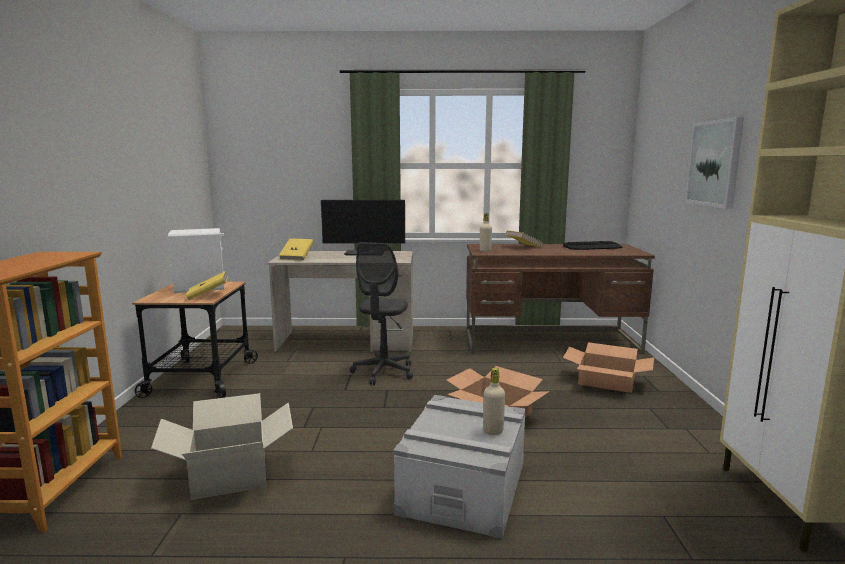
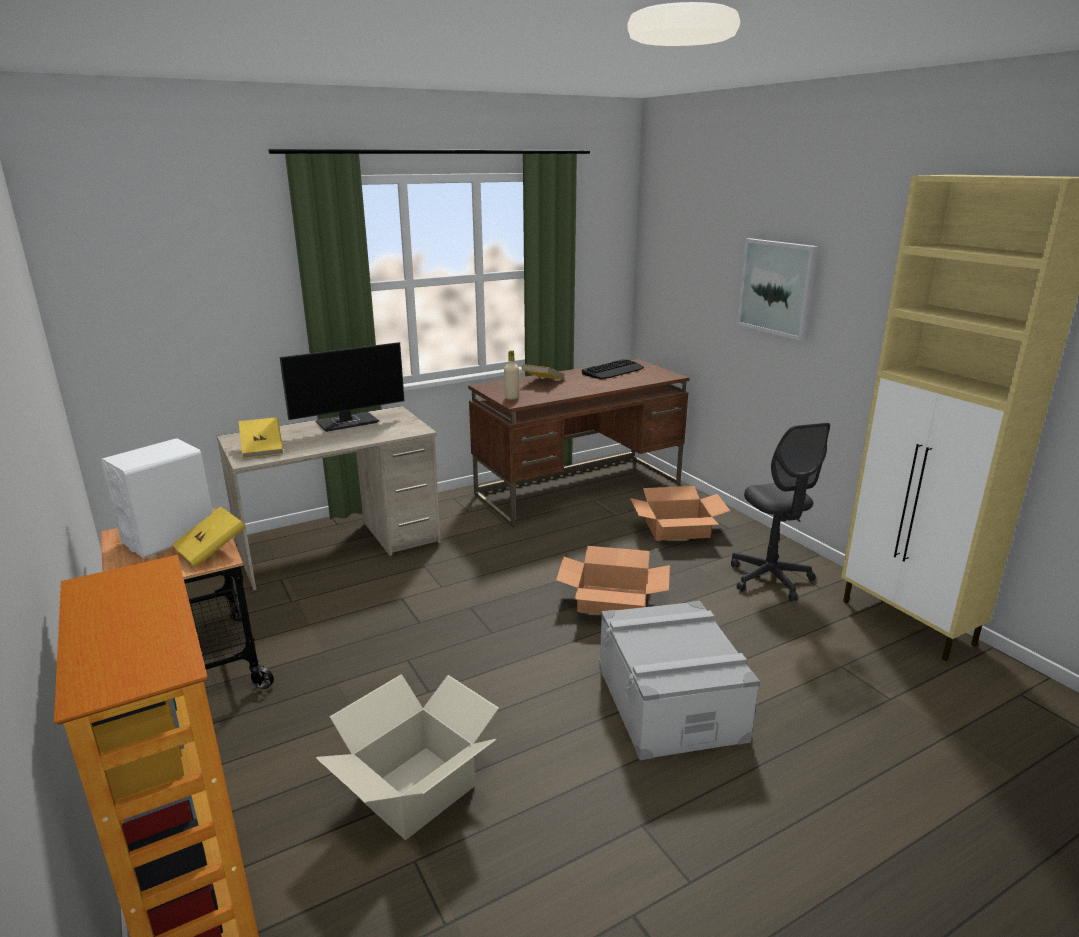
camera: 30 degrees left, 10 degrees up
(383, 372) = (439, 583): grey office chair -> grey office chair (770, 579)
(493, 431) = (703, 639): beige bottle -> none

